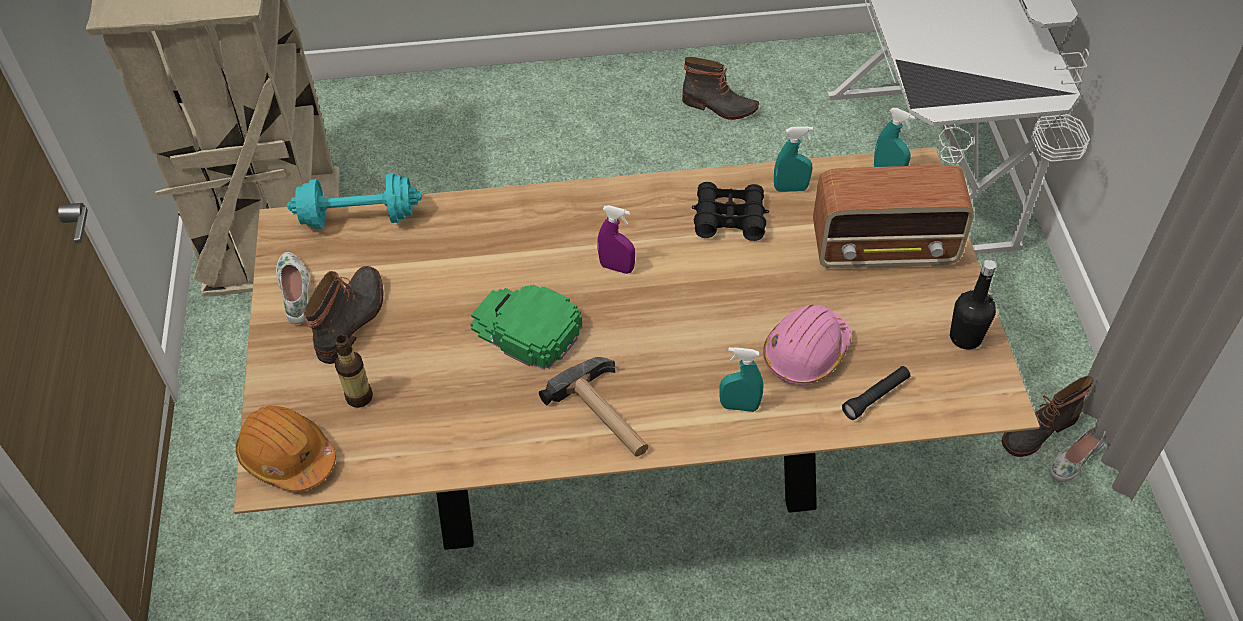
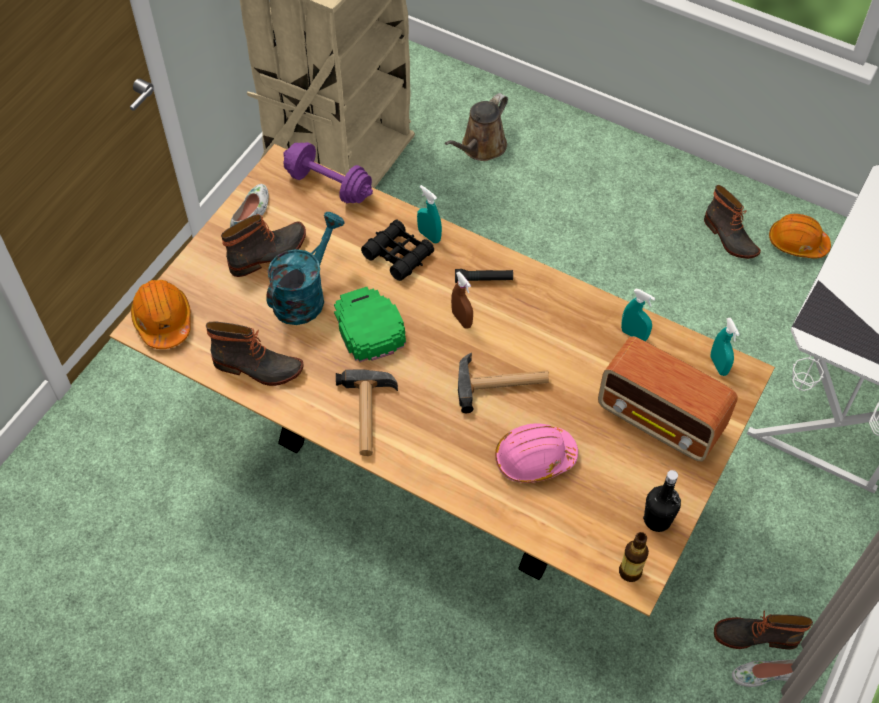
camera: 35 degrees right, 5 degrees up
(359, 217) = (328, 185): turquoise dumbbell -> purple dumbbell
(359, 397) = (232, 308): bottle -> bottle (630, 571)
(418, 147) = (481, 147): none -> brown watering can
(429, 337) = (304, 295): none -> turquoise watering can
(444, 441) = (257, 368): none -> boot
(616, 267) = (462, 319): purple spray bottle -> brown spray bottle
(711, 303) = (502, 383): none -> hammer
(729, 218) = (569, 330): black binoculars -> black binoculars (398, 255)
(739, 406) = (457, 465): turquoise spray bottle -> turquoise spray bottle (429, 236)
(779, 80) = (797, 243): none -> orange hard hat
(876, 397) = (553, 519): black flashlight -> black flashlight (483, 279)

